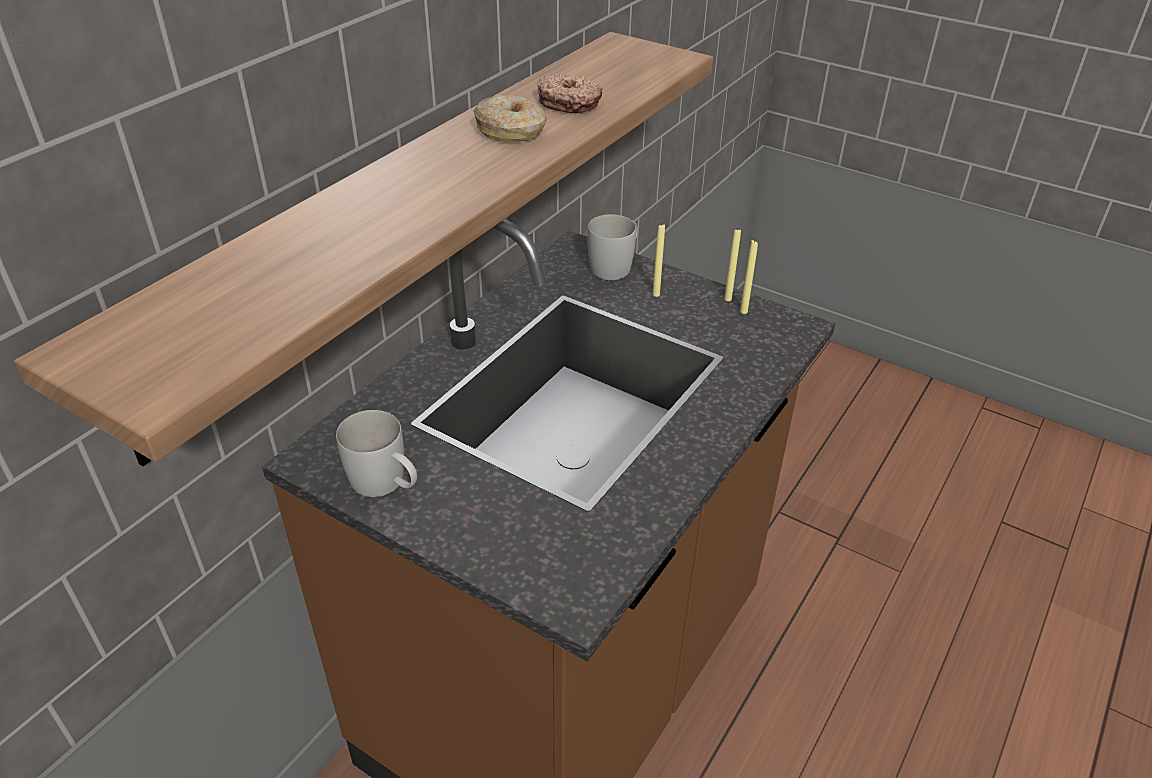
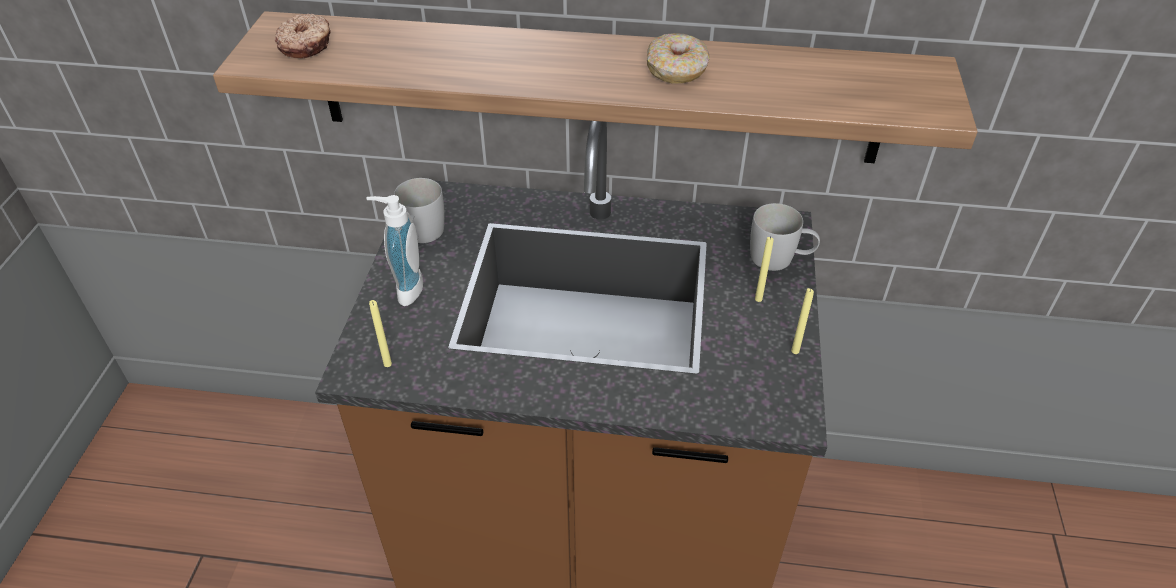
camera: 65 degrees right, 5 degrees up
(467, 523) = (404, 289): none -> soap dispenser
(569, 103) = (760, 80): donut -> donut (307, 45)
(743, 311) = (784, 368): yellow candle -> yellow candle (387, 364)

